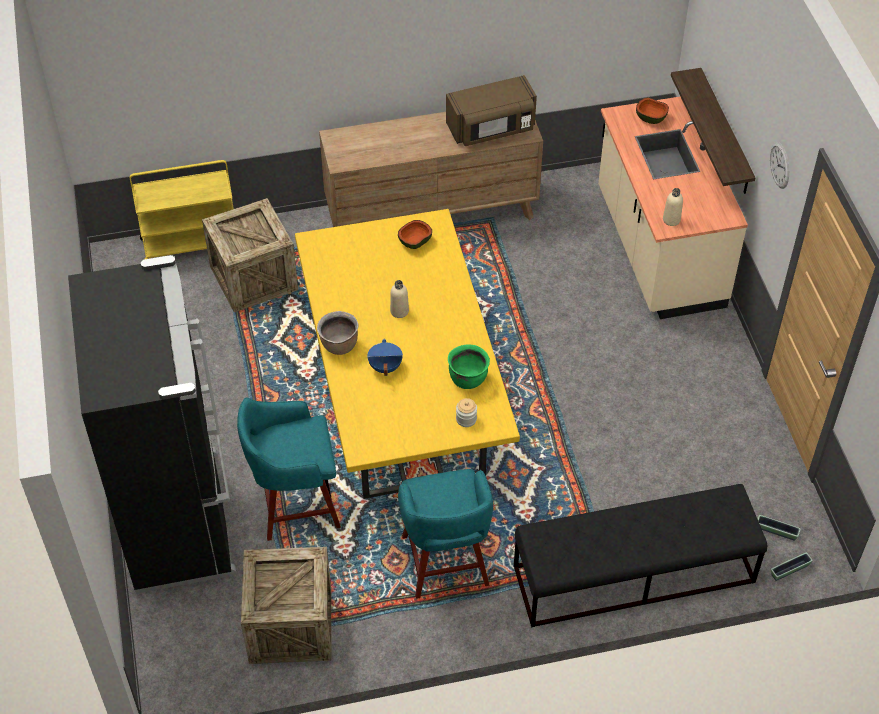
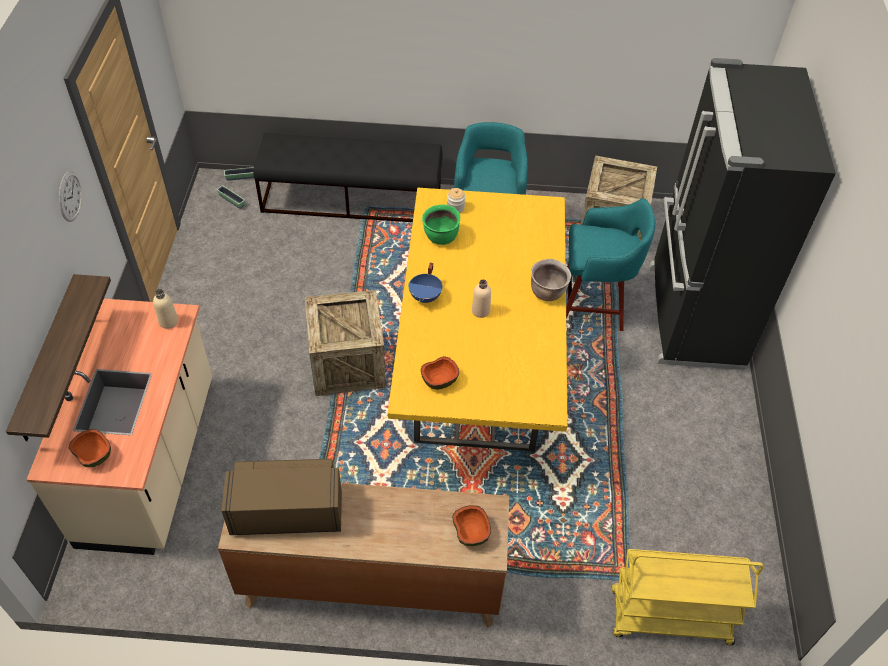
camera: 165 degrees left, 0 degrees up
(253, 278) = (600, 546): crate -> crate (347, 364)
(352, 145) = (470, 532): none -> bowl
(384, 367) = (511, 264): blue cooking pot -> blue cooking pot (426, 297)

